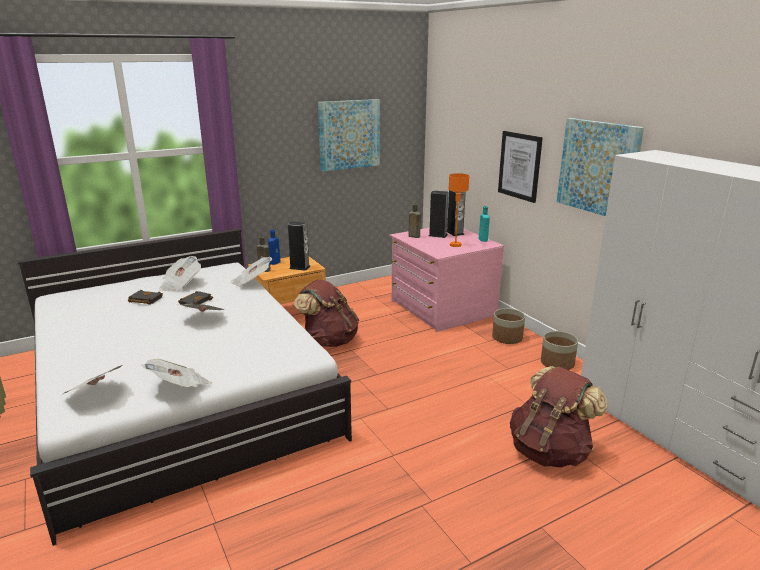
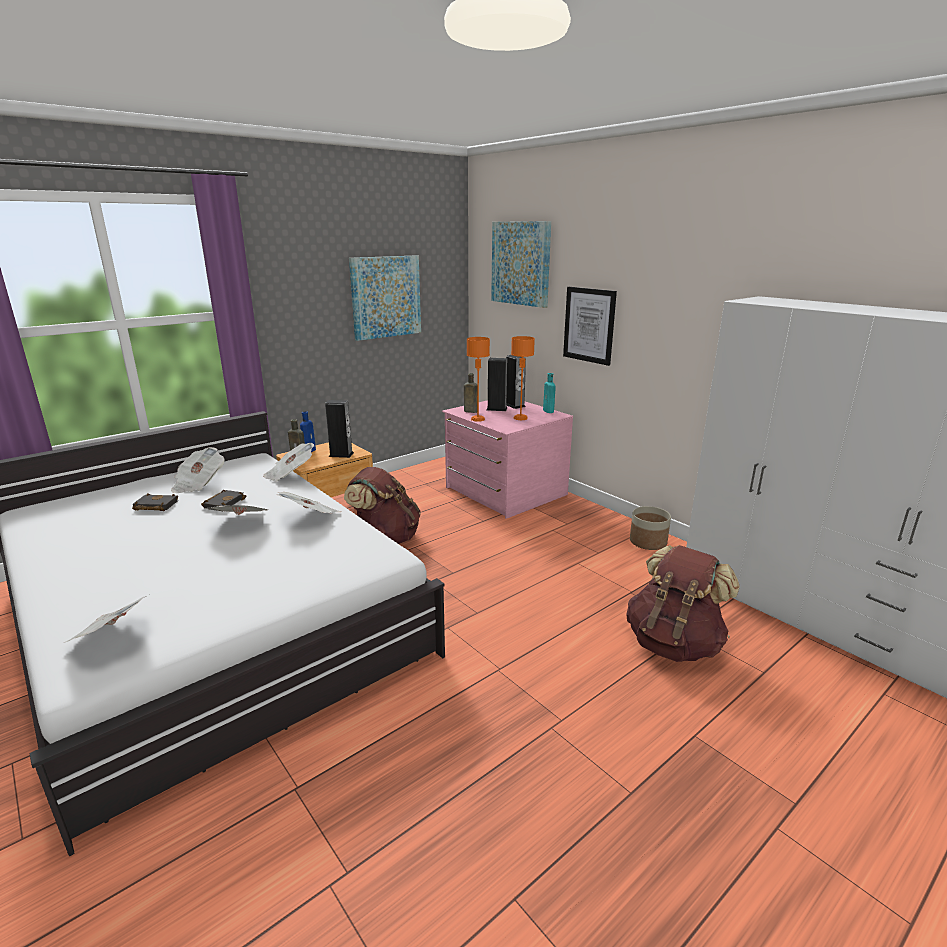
camera: 10 degrees left, 0 degrees up
(180, 387) = (232, 615): newspaper -> newspaper (311, 517)
(417, 244) = (477, 419): none -> orange table lamp
(507, 338) = (586, 518): planter -> none
(598, 167) = (686, 321): picture -> picture (521, 263)

